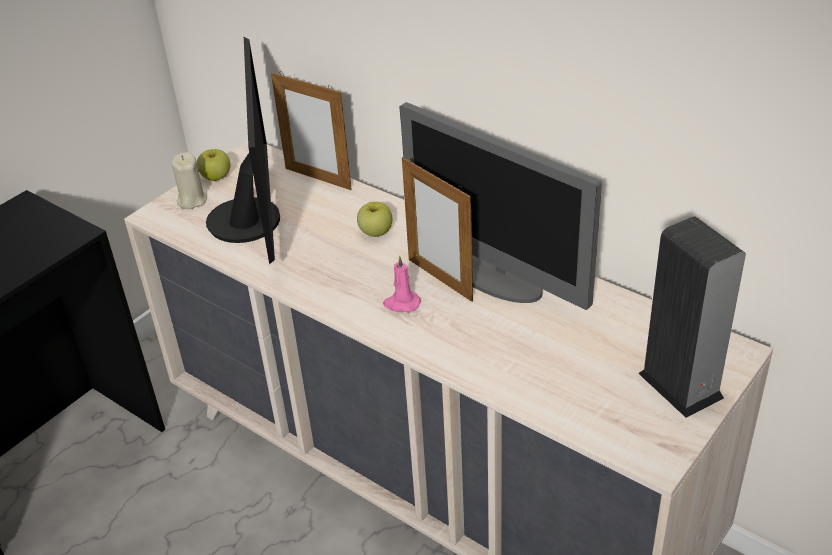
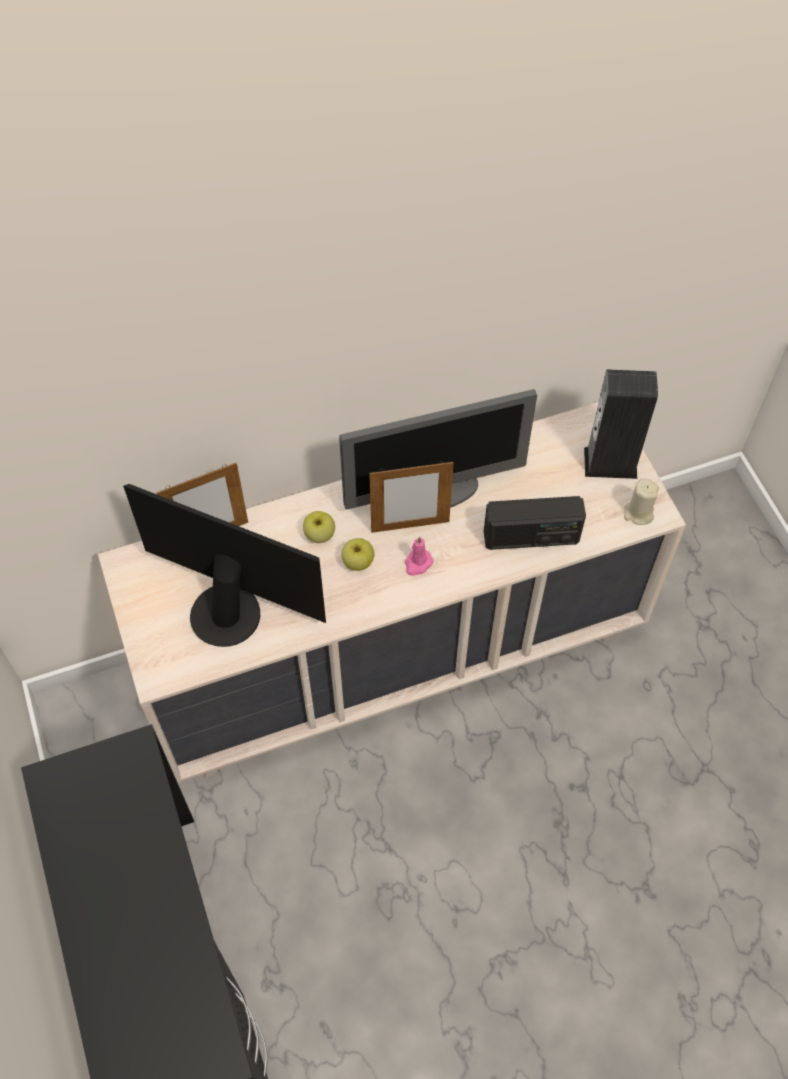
camera: 60 degrees left, 20 degrees up
(191, 200) = (159, 640): beige candle -> beige candle (638, 513)
(216, 177) = (139, 607): apple -> apple (358, 562)
(513, 367) = (531, 537): none -> radio

